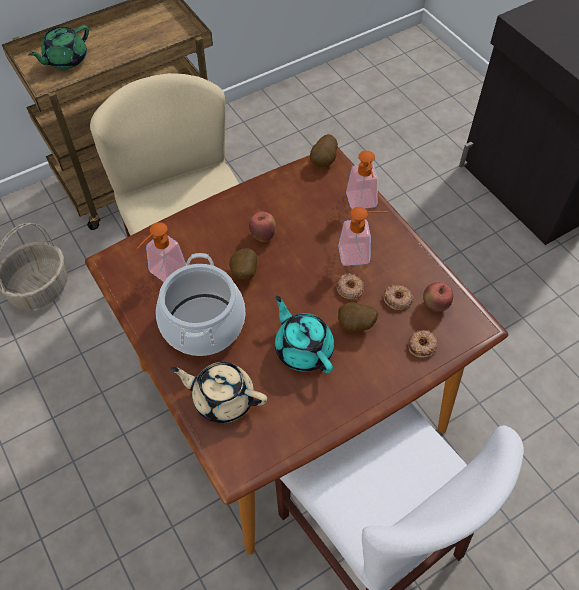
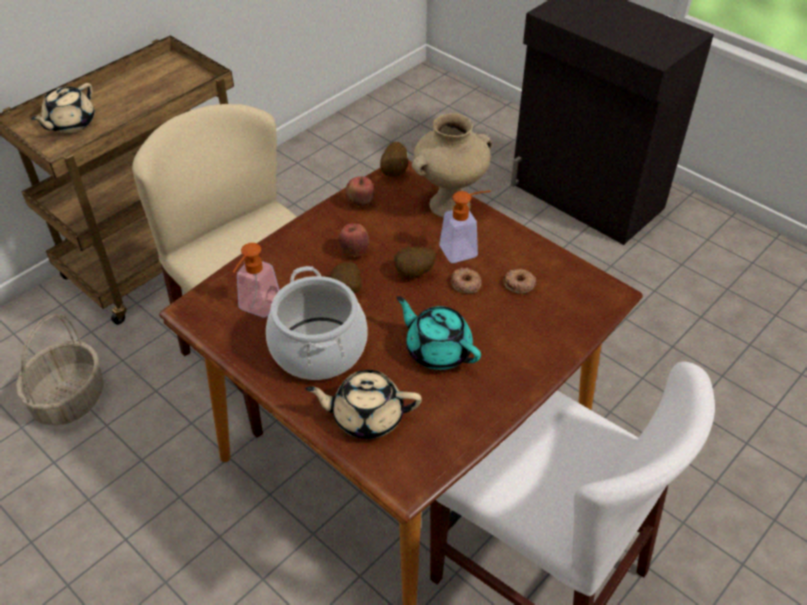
camera: 15 degrees left, 10 degrees down
(65, 60) = (70, 124): green teapot -> beige teapot
(355, 326) = (485, 317): potato -> potato (414, 274)
(362, 204) = (450, 204): soap dispenser -> beige vase
(422, 345) = (561, 321): donut -> none
(435, 305) = (560, 282): apple -> apple (360, 203)

